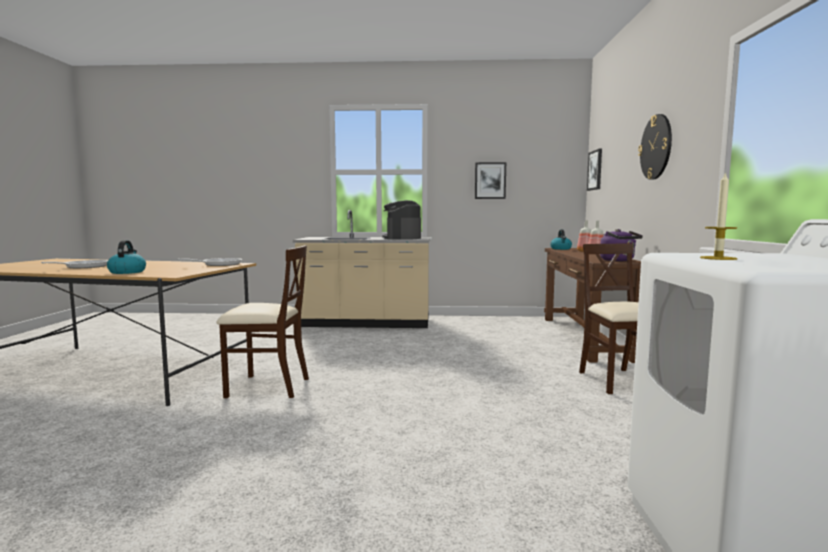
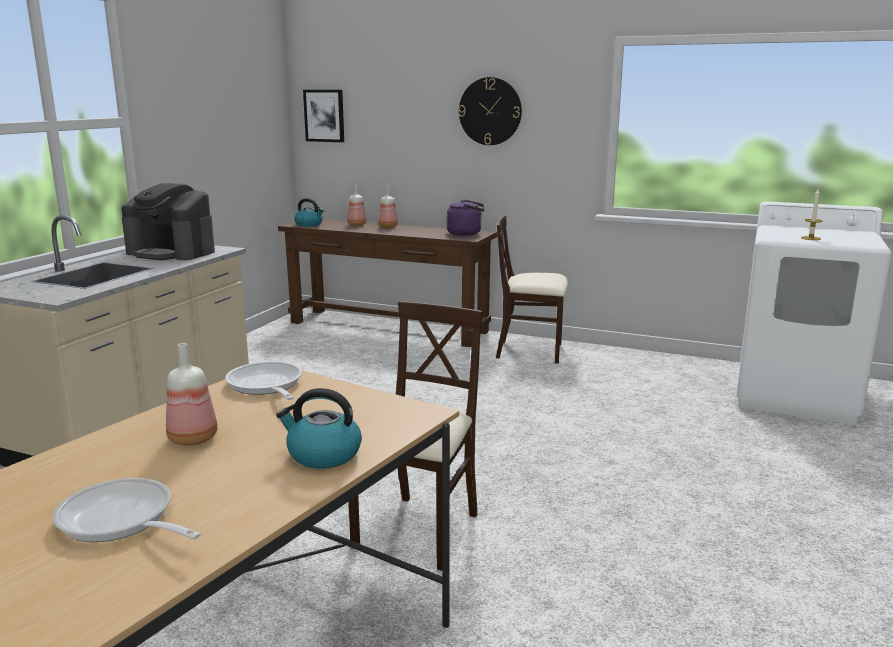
camera: 70 degrees left, 10 degrees up
(156, 265) = (194, 438): none -> bottle
(490, 180) = (206, 132): picture -> none

